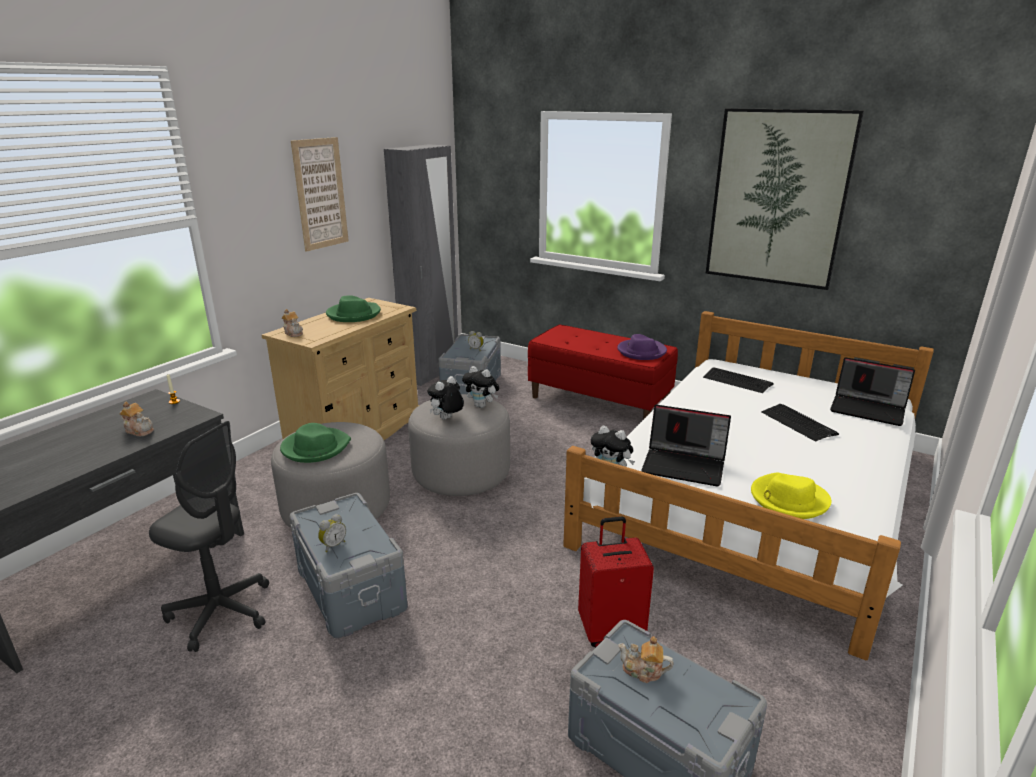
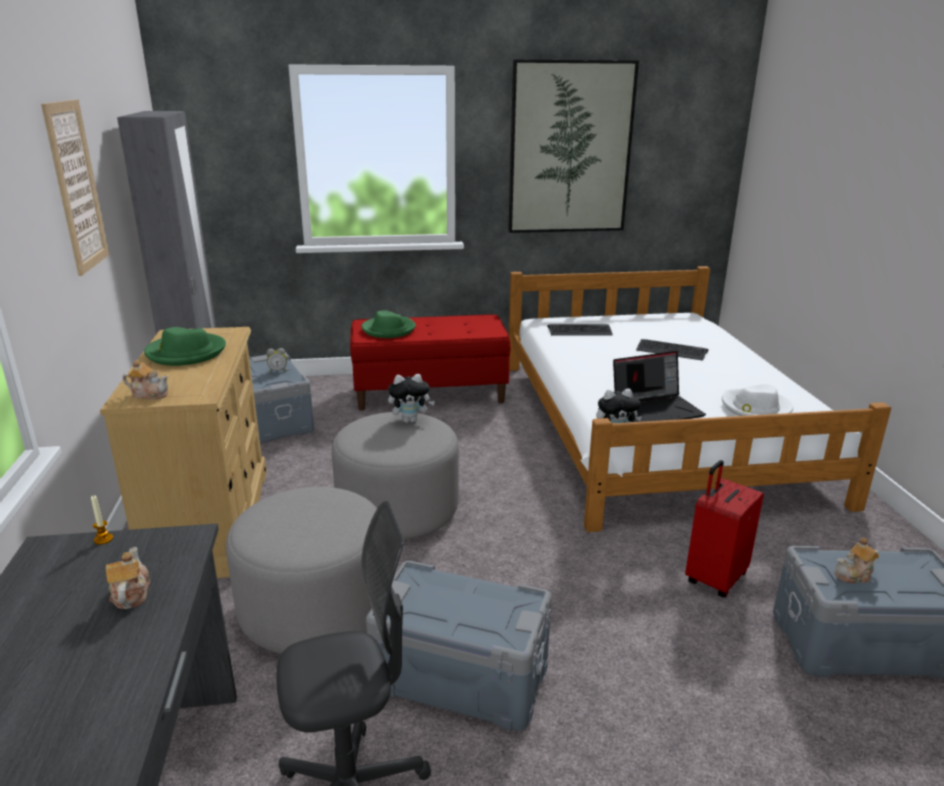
camera: 40 degrees left, 0 degrees up
(139, 430) = (130, 594): teapot -> teapot turned 90 degrees counterclockwise
(315, 447) = (302, 532): green hat -> green hat (388, 329)
(333, 545) = (471, 623): alarm clock -> none
(446, 419) = (398, 445): plush toy -> none
(641, 352) = (475, 325): purple hat -> none
(788, 499) = (755, 408): yellow hat -> white hat
(868, 409) = (693, 327): laptop -> none

